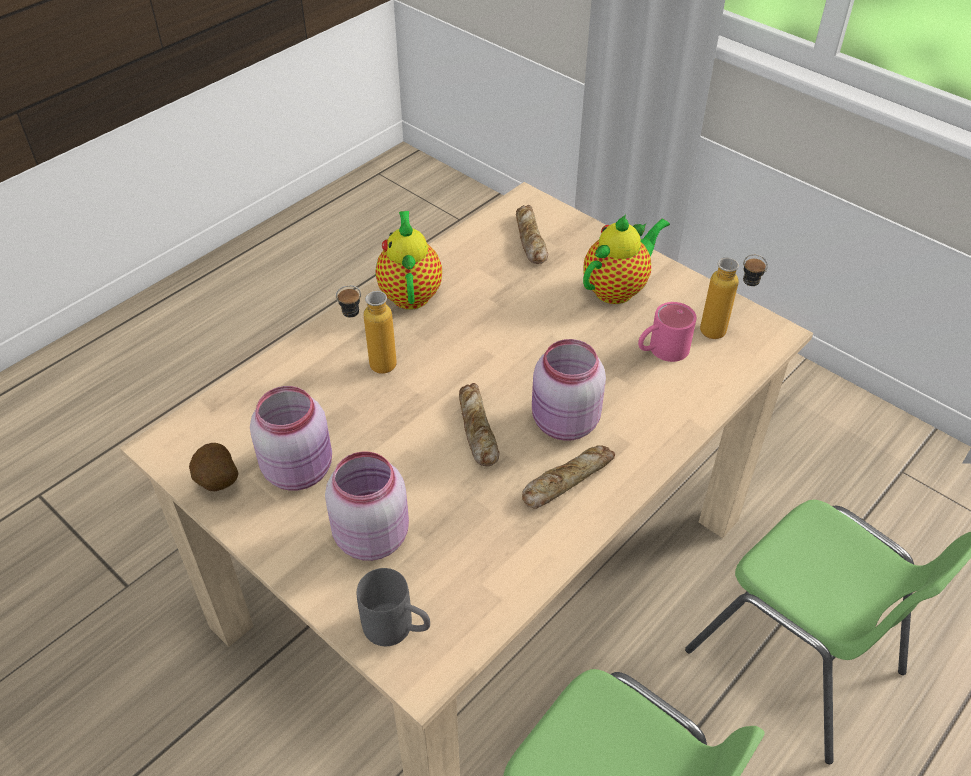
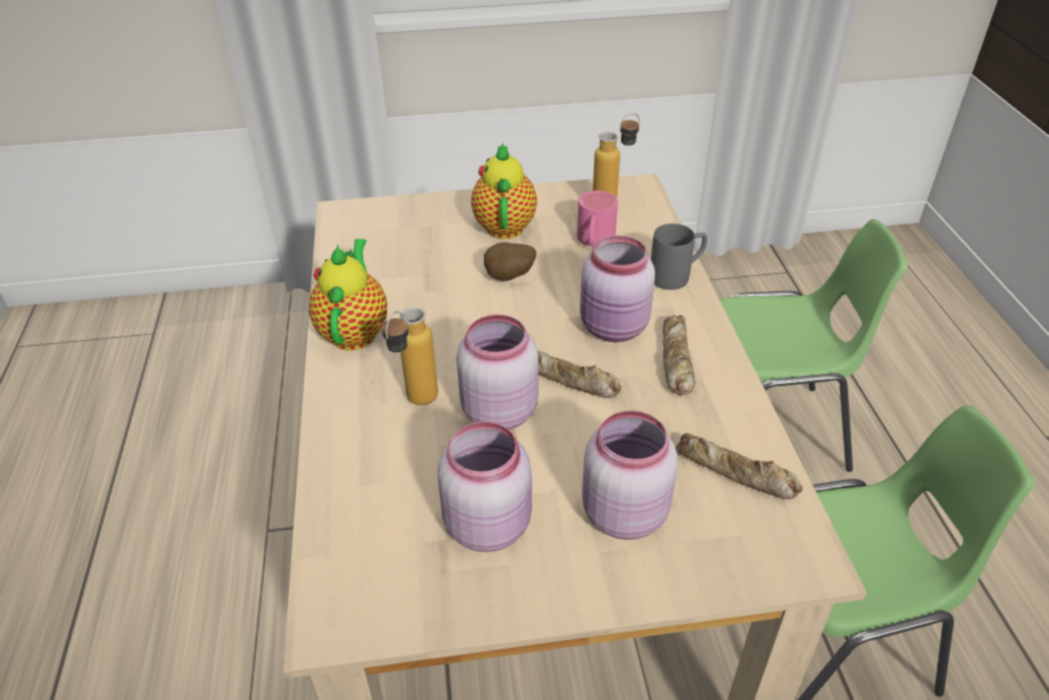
camera: 50 degrees left, 5 degrees down
(217, 483) = (436, 602): potato -> potato (509, 278)
(398, 629) = (748, 552): grey mug -> grey mug (677, 275)
(406, 411) = (497, 411): none -> pink jar
(410, 292) = (355, 331): teapot -> teapot turned 60 degrees clockwise
(529, 239) = (388, 235): bread -> bread (736, 473)

